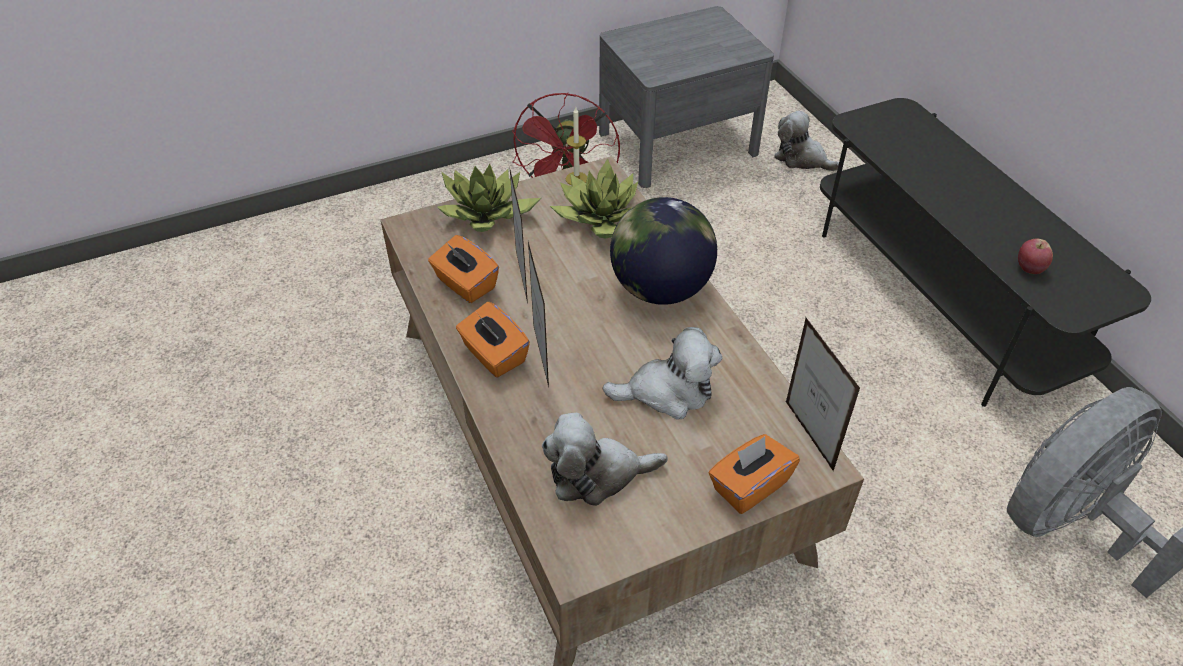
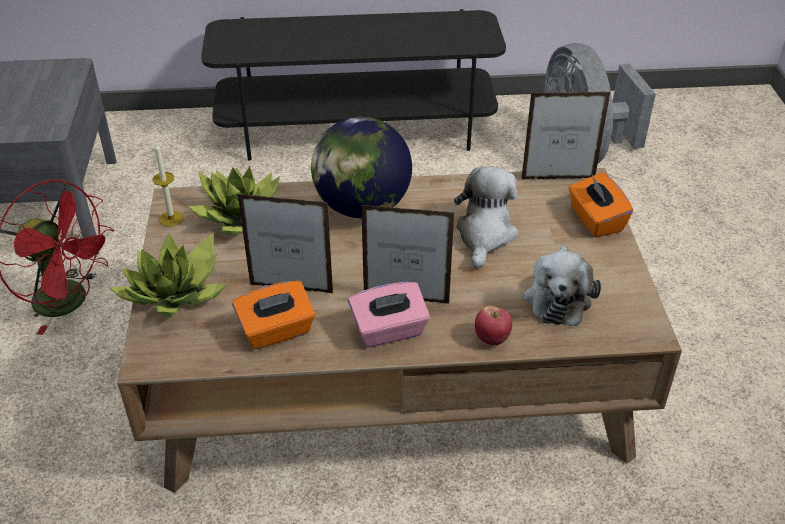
camera: 70 degrees left, 5 degrees down
(494, 355) = (389, 331): orange tissue box -> pink tissue box
(802, 159) = (144, 137): plush toy -> none
(1029, 268) = (438, 41): apple -> apple (492, 339)

